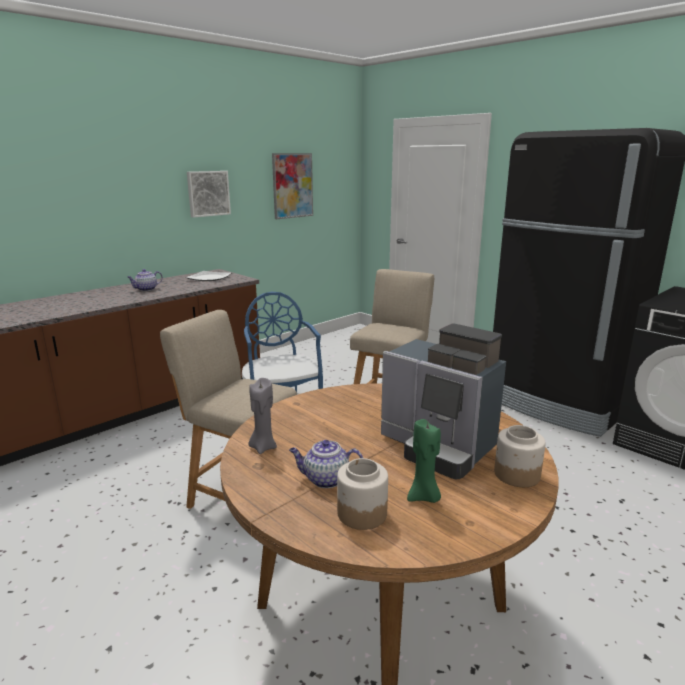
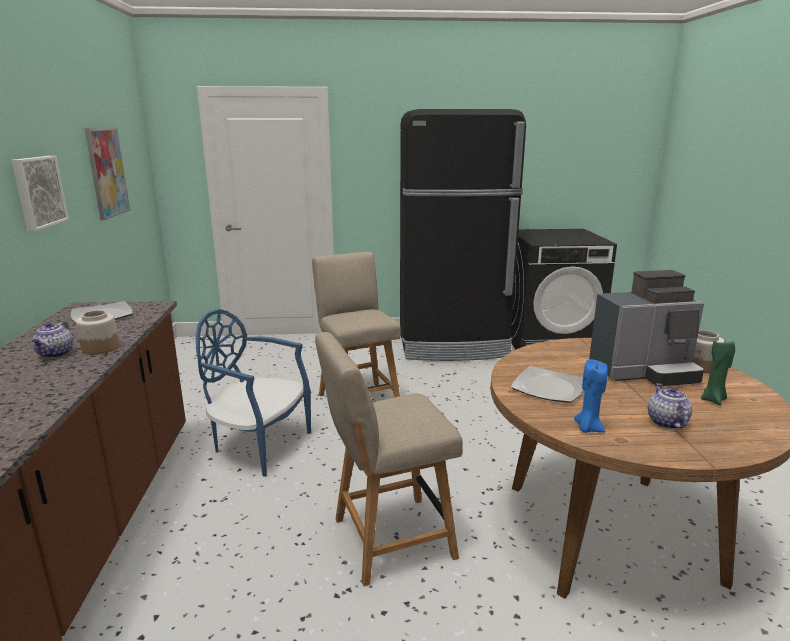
camera: 50 degrees left, 0 degrees up
(263, 447) = (587, 428): grey candle -> blue candle
(325, 414) = (548, 387): none -> plate
(325, 479) = (666, 422): teapot -> teapot turned 135 degrees clockwise
(361, 513) = (724, 425): jar -> jar (100, 348)

